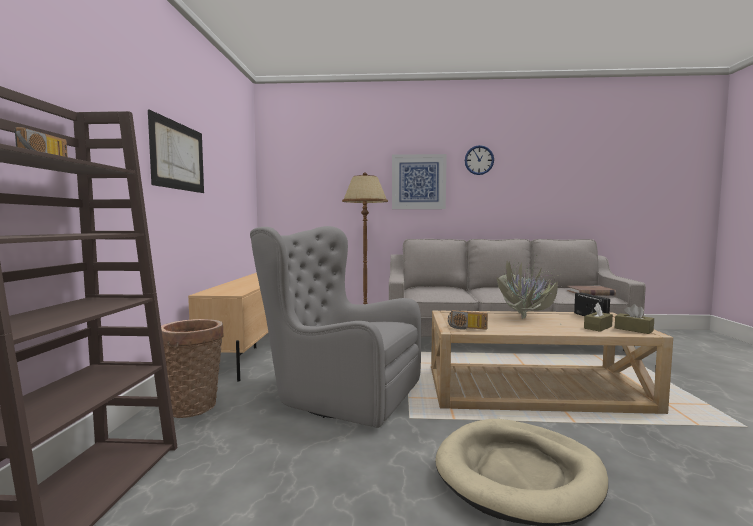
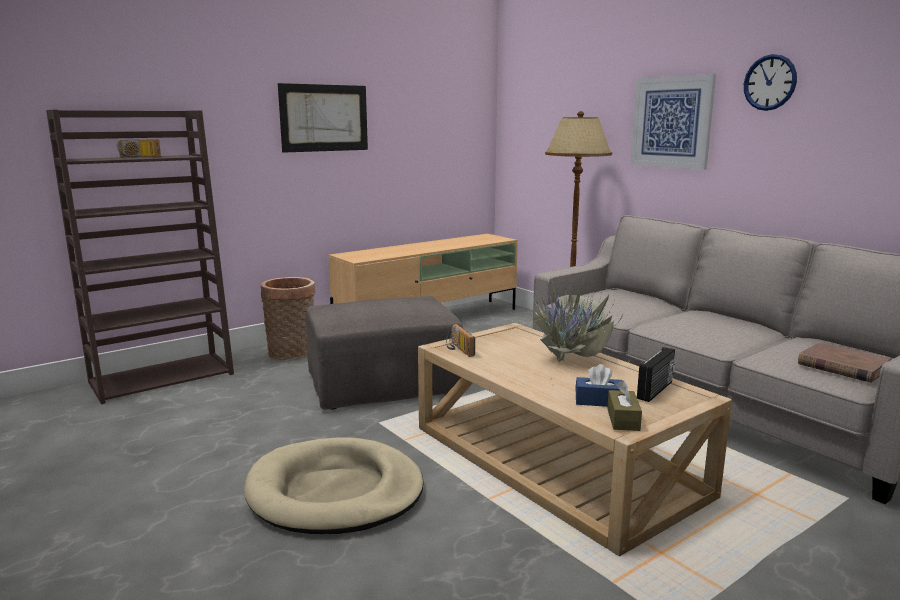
camera: 50 degrees right, 10 degrees up
(338, 394) = (383, 383): grey armchair -> grey ottoman
(598, 327) = (598, 401): brown tissue box -> blue tissue box

